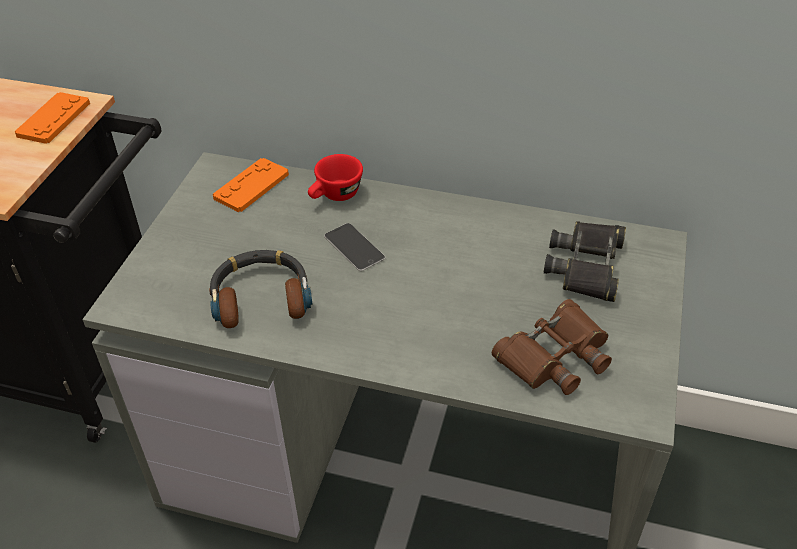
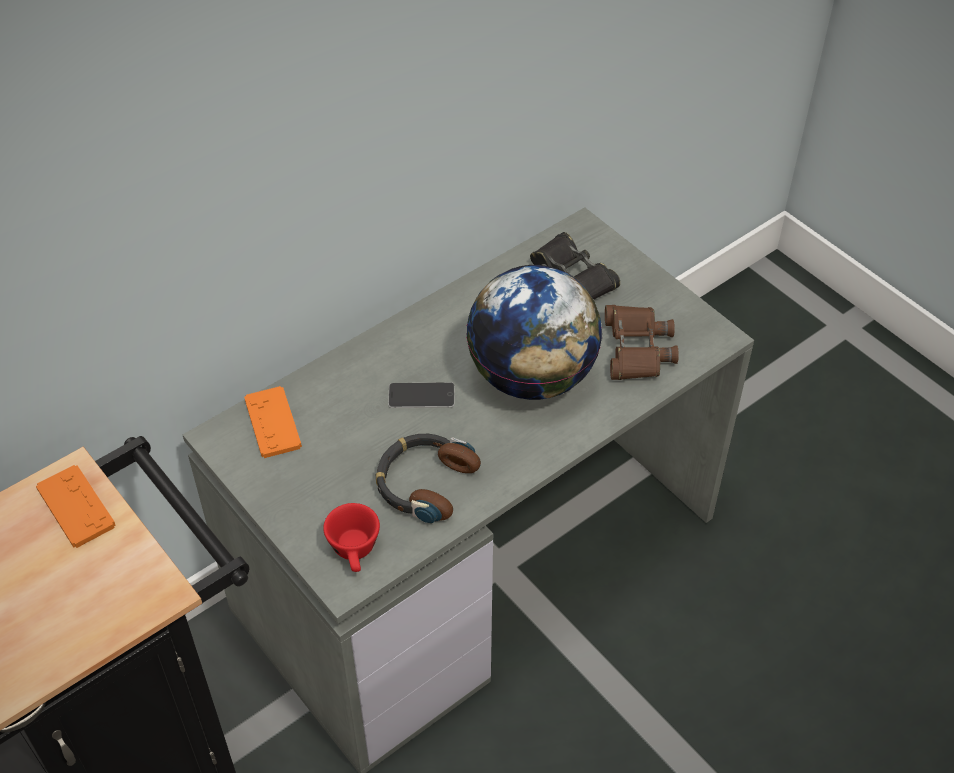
camera: 55 degrees left, 5 degrees up
(335, 196) = (345, 374): red cup -> red cup (355, 552)
(442, 302) = (531, 377): none -> globe

